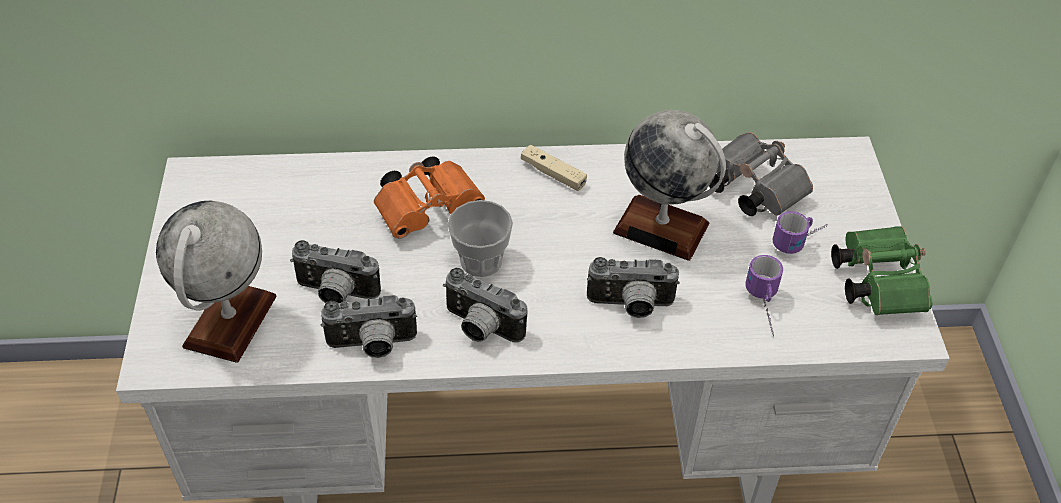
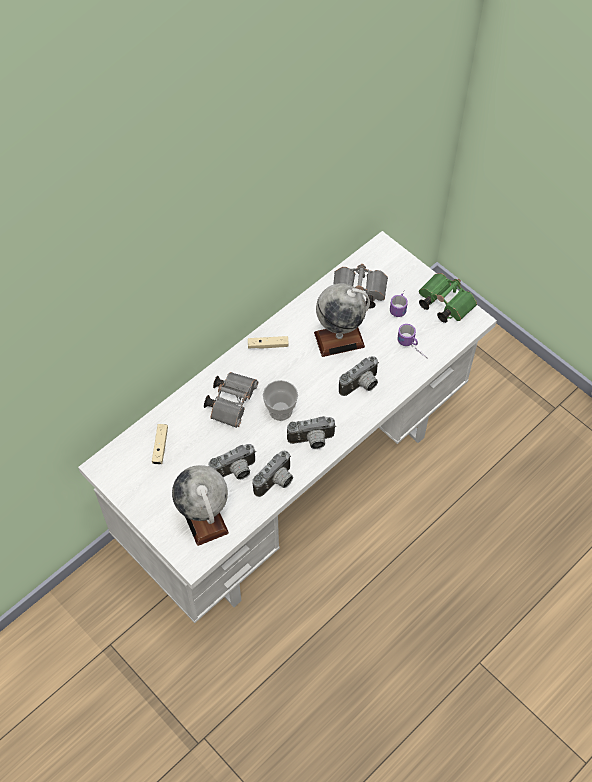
camera: 40 degrees left, 10 degrees up
(283, 199) = (160, 446): none -> beige game controller
(430, 209) = (232, 402): orange binoculars -> grey binoculars

